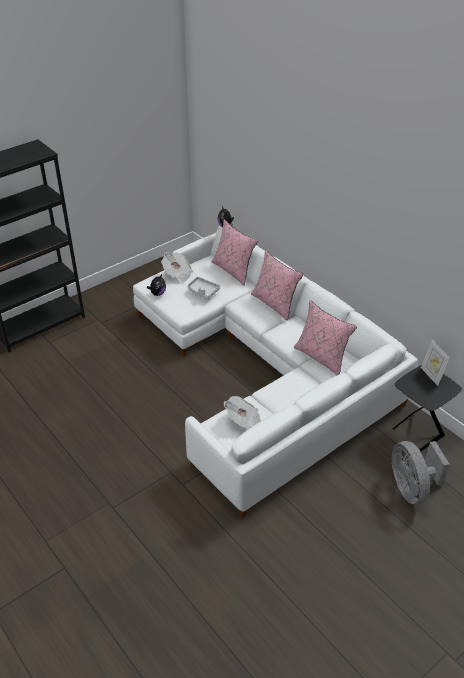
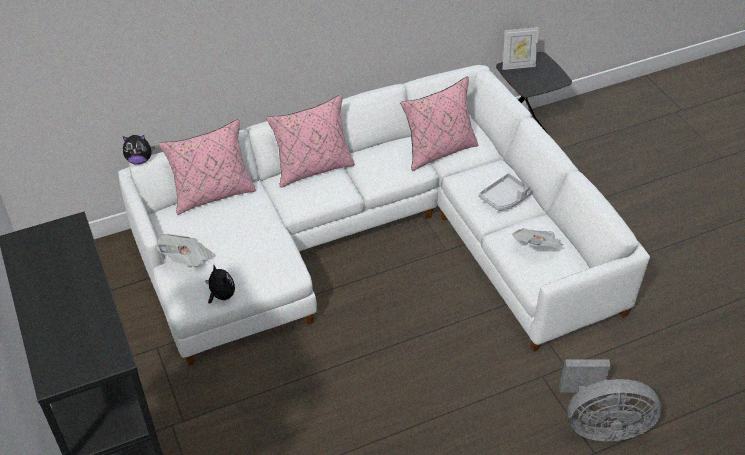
camera: 75 degrees left, 5 degrees up
(203, 291) = (250, 237): grey tray -> grey tray (505, 198)
(411, 488) = (603, 163): grey fan -> grey fan (600, 425)

